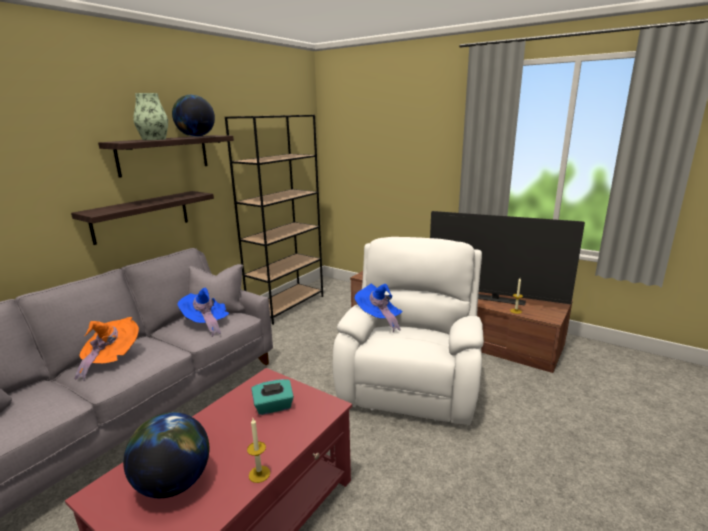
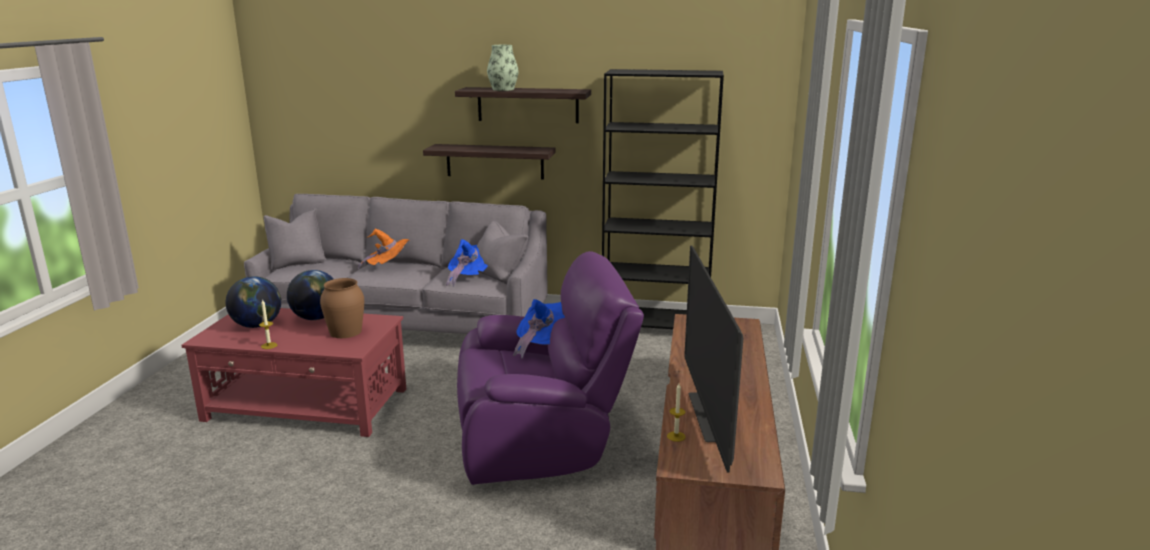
camera: 65 degrees right, 0 degrees up
(196, 136) = (552, 90): globe -> globe (316, 318)
(273, 407) = (346, 332): turquoise tissue box -> brown vase
(286, 305) = (655, 326): beige bookcase -> black bookcase
(411, 383) = (541, 440): white armchair -> purple armchair

